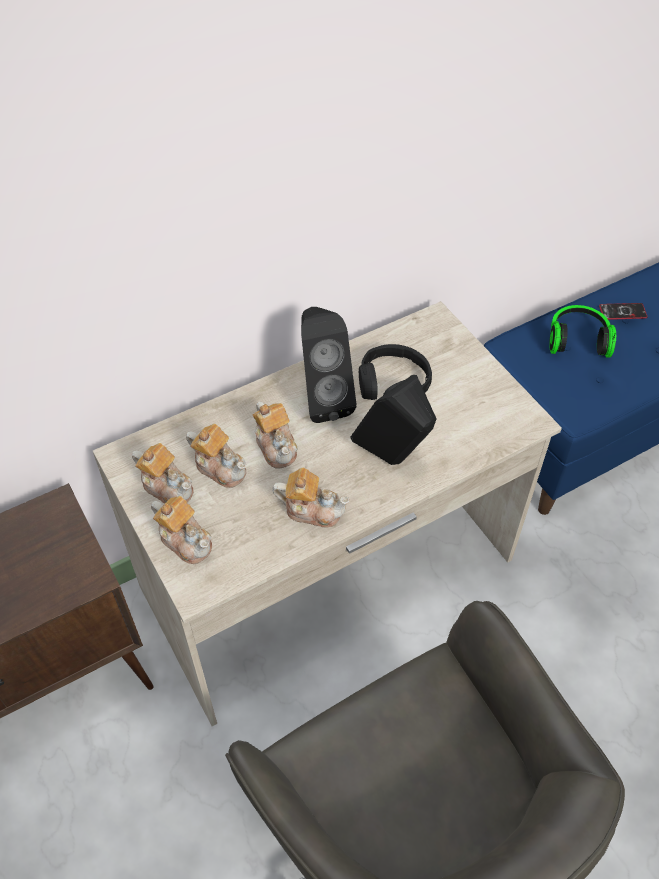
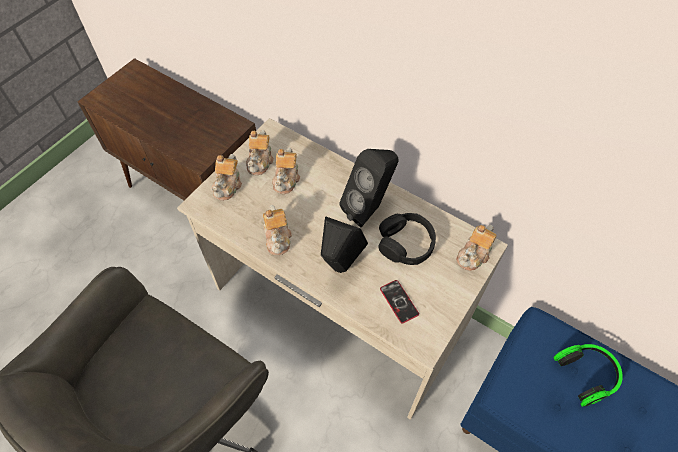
camera: 65 degrees right, 5 degrees up
(276, 446) = (317, 200): teapot -> teapot (474, 255)
(622, 312) = (648, 404): phone -> phone (399, 301)

